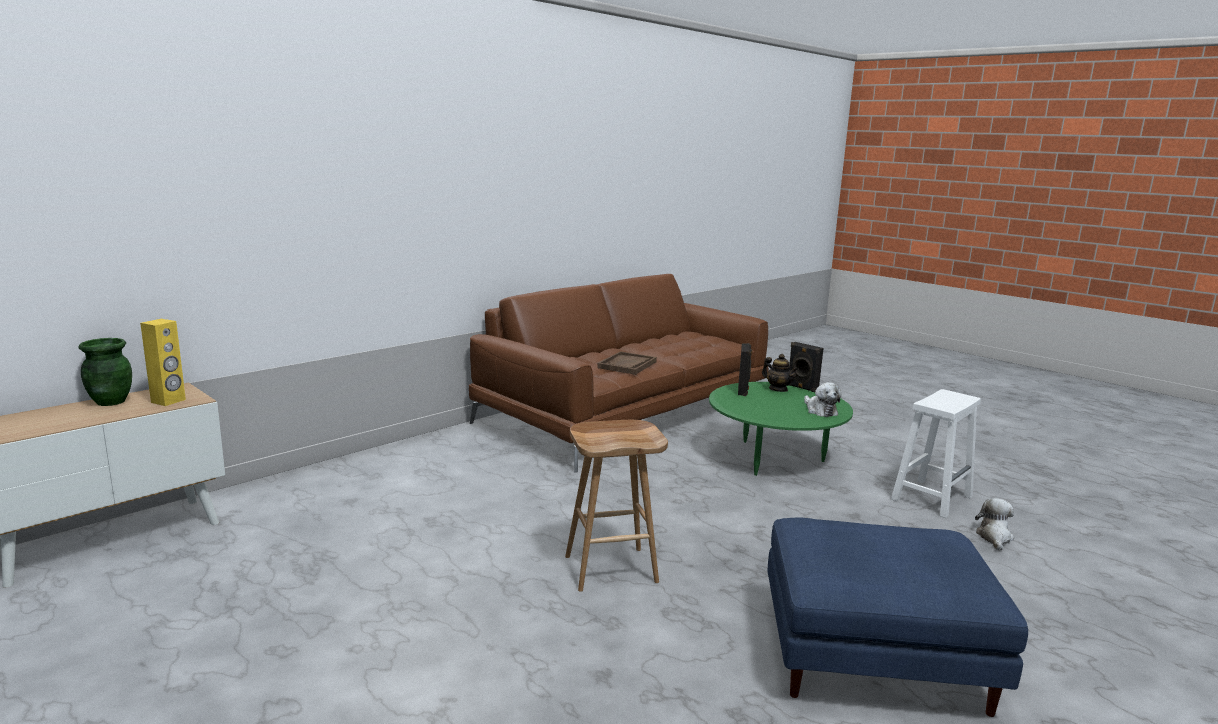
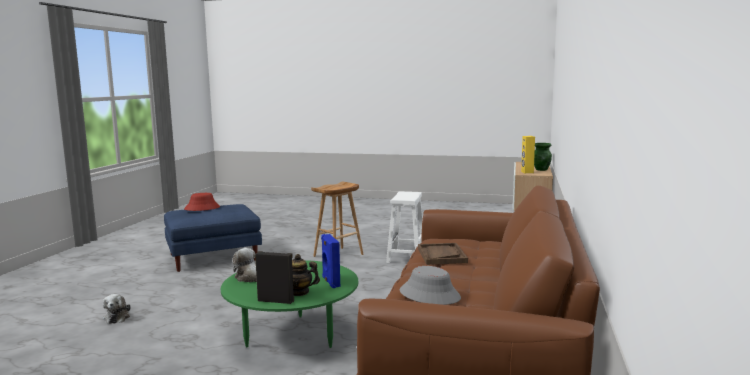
camera: 150 degrees right, 5 degrees down
(691, 347) = (430, 294): none -> grey hat
(743, 391) = (330, 282): black speaker -> blue speaker
(913, 569) = (202, 208): none -> red hat
(932, 497) = (149, 337): white stool -> white stool (406, 257)

